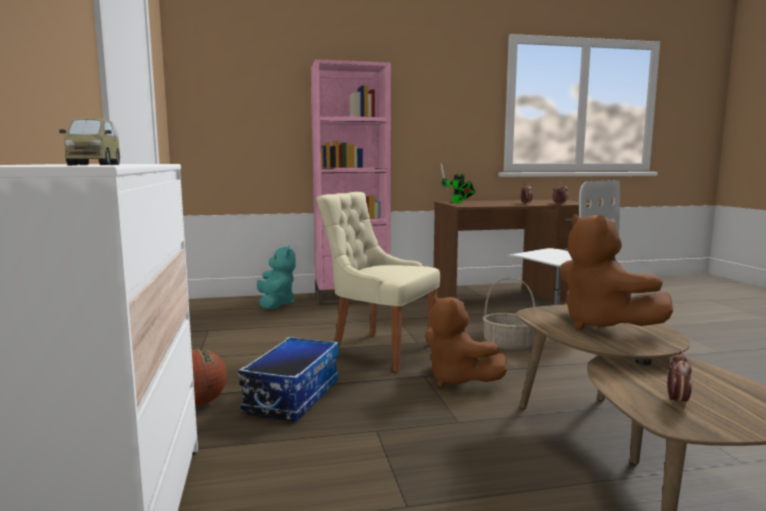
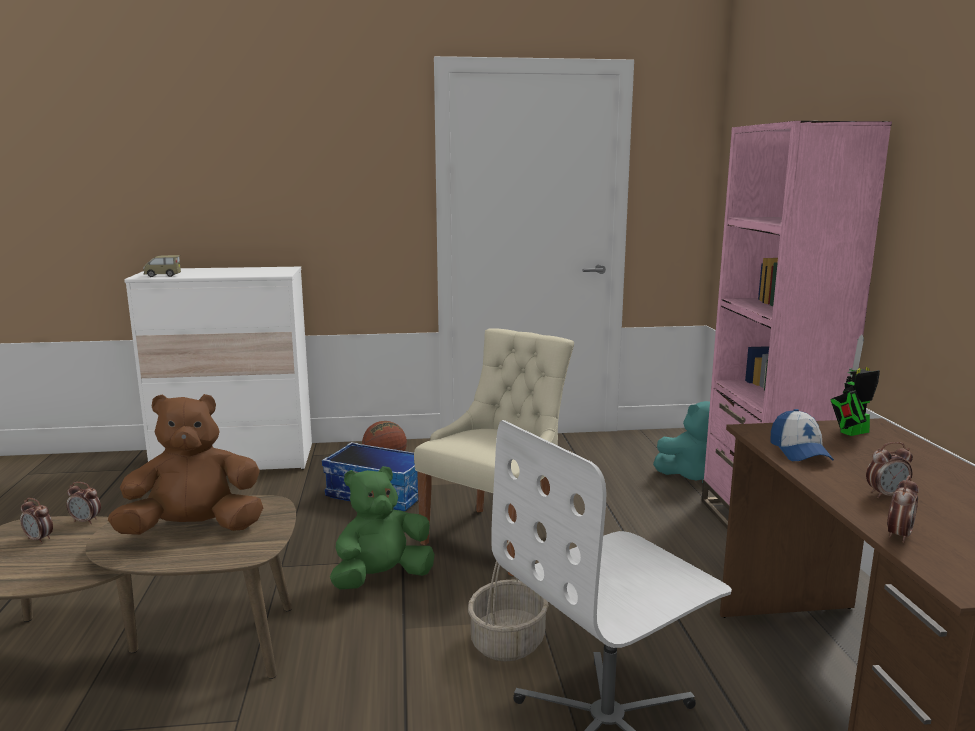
camera: 95 degrees right, 5 degrees up
(457, 380) = (382, 578): brown plush toy -> green plush toy
(488, 205) = (799, 451): none -> cap
(616, 390) = (86, 521): none -> alarm clock

